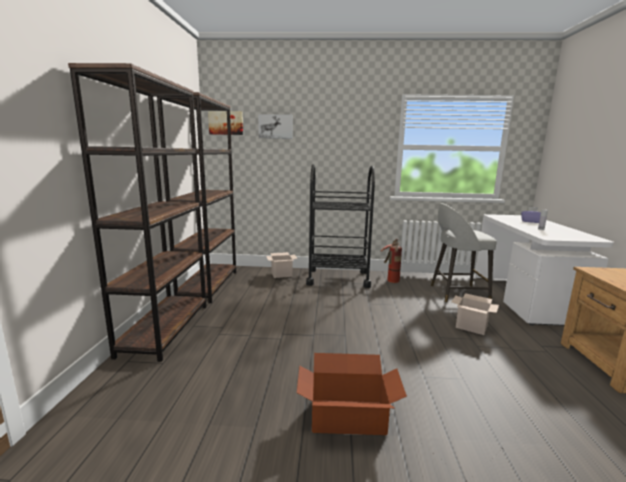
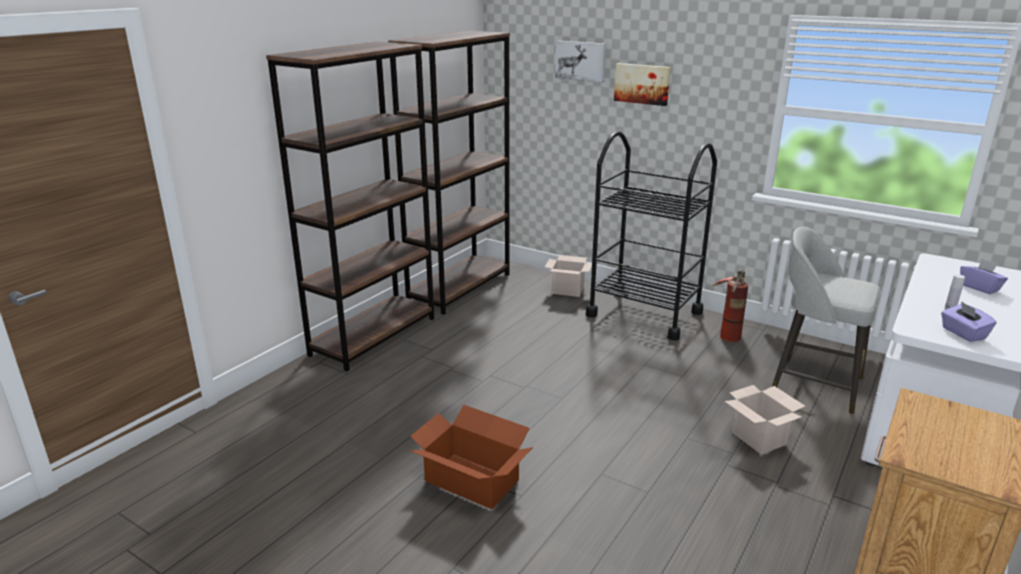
camera: 30 degrees right, 10 degrees up
(226, 123) = (514, 51): picture -> picture (642, 83)
(567, 236) = (963, 333): none -> purple tissue box

